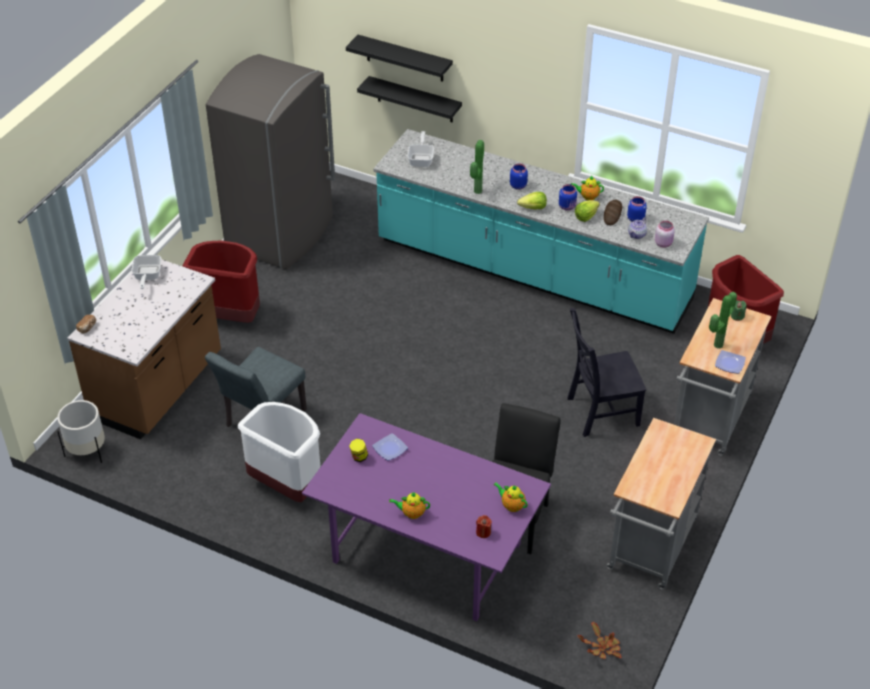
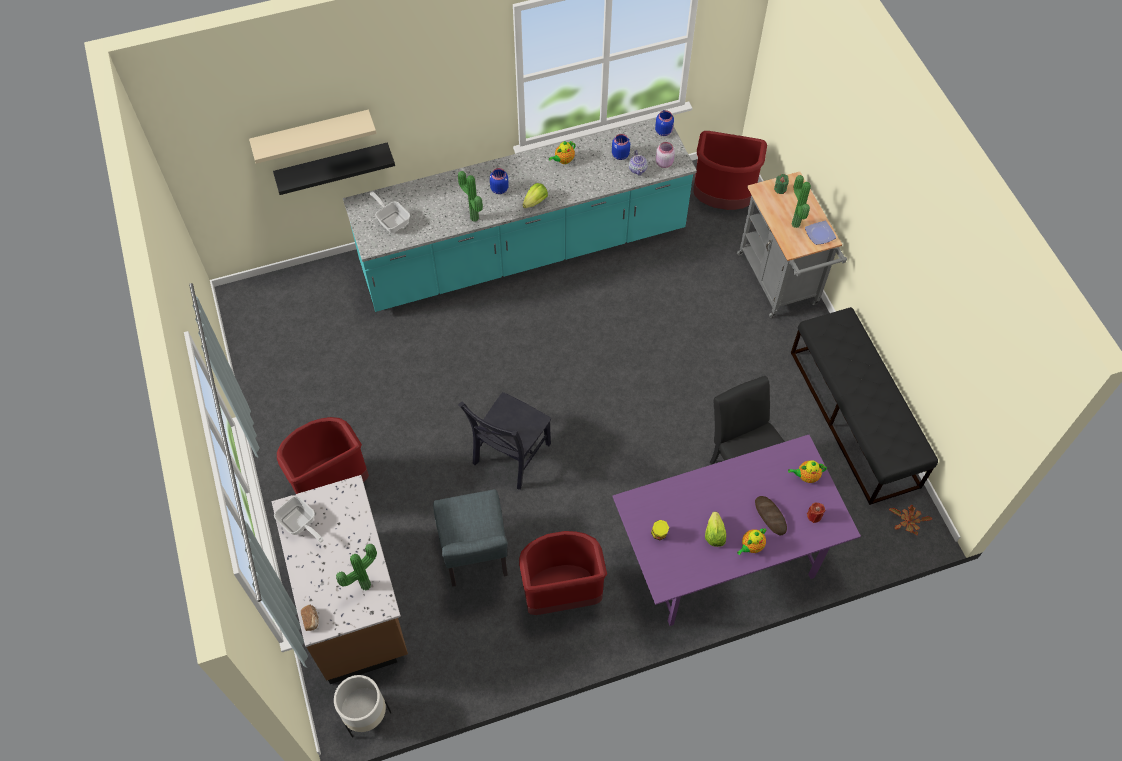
camera: 45 degrees left, 15 degrees up
(139, 333) = (364, 584): none -> potted plant
(281, 234) = (281, 372): grey fridge -> none
(287, 485) = (561, 594): white trash can -> red trash can
(390, 448) = (671, 506): plate -> none
(404, 58) = (312, 134): black shelf -> beige shelf
(567, 207) = (559, 181): blue jar -> blue jar (664, 131)
(586, 216) = (583, 180): lettuce -> lettuce (714, 534)
(599, 412) = (704, 335): black chair -> black chair (509, 456)
(612, 214) = (599, 163): bread -> bread (770, 516)
(650, 550) = (854, 418): grey cart -> black bench

